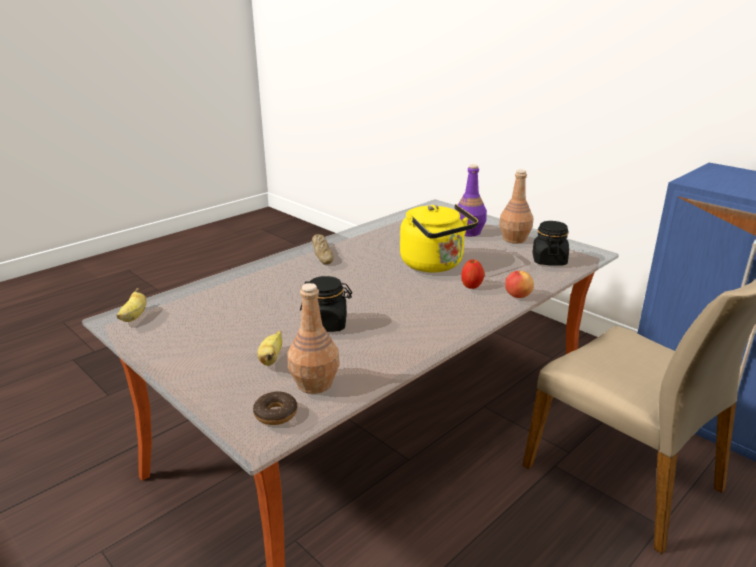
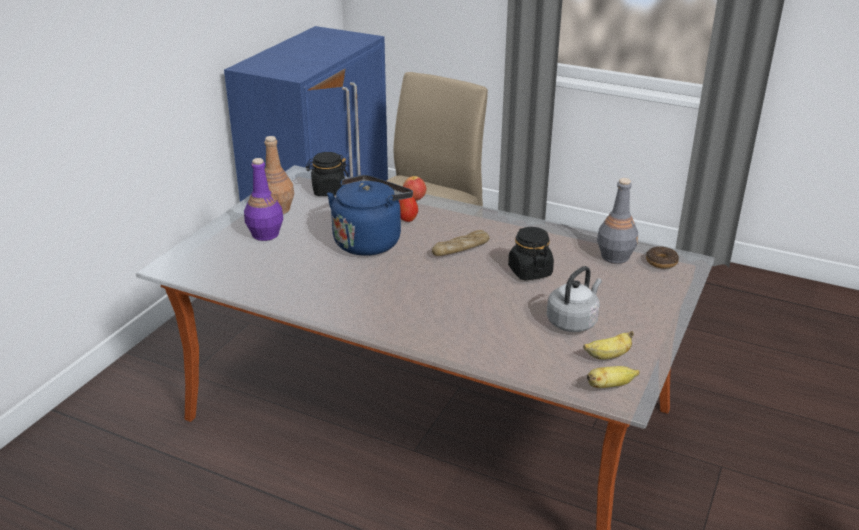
camera: 110 degrees left, 5 degrees up
(228, 324) = (573, 321): none -> grey kettle
(271, 358) = (603, 282): banana -> banana (608, 356)
(315, 383) = (615, 256): brown bottle -> grey bottle
(322, 254) = (375, 312): bread -> bread (461, 249)
(435, 265) = (369, 241): yellow kettle -> blue kettle

